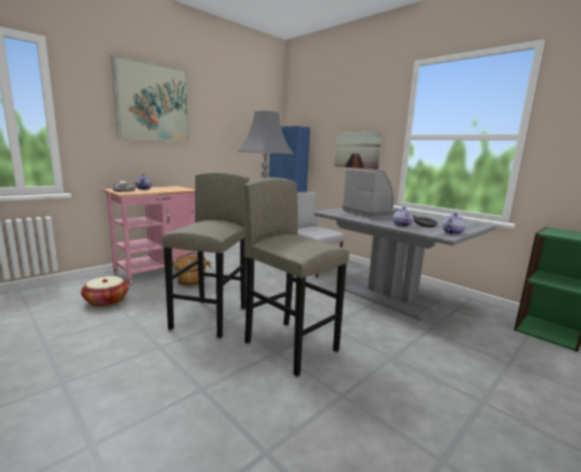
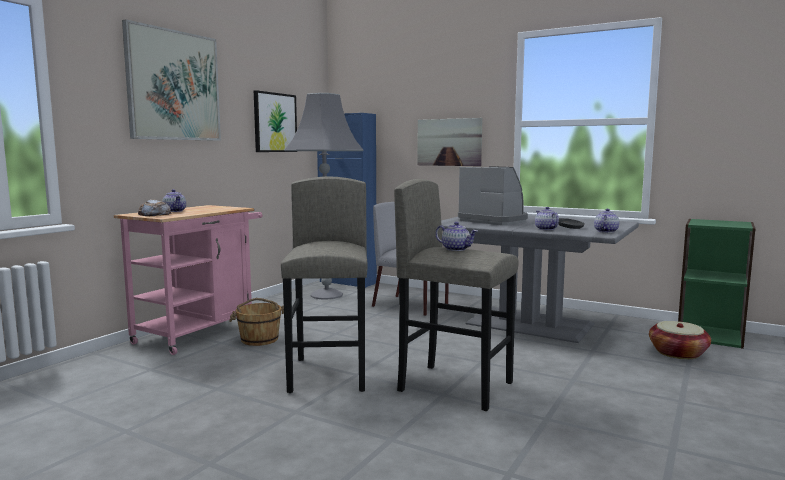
camera: 15 degrees left, 5 degrees down
(106, 301) = (161, 376): basket -> basket (677, 353)
(236, 131) = (275, 122): none -> picture
(295, 238) = (456, 249): none -> teapot

